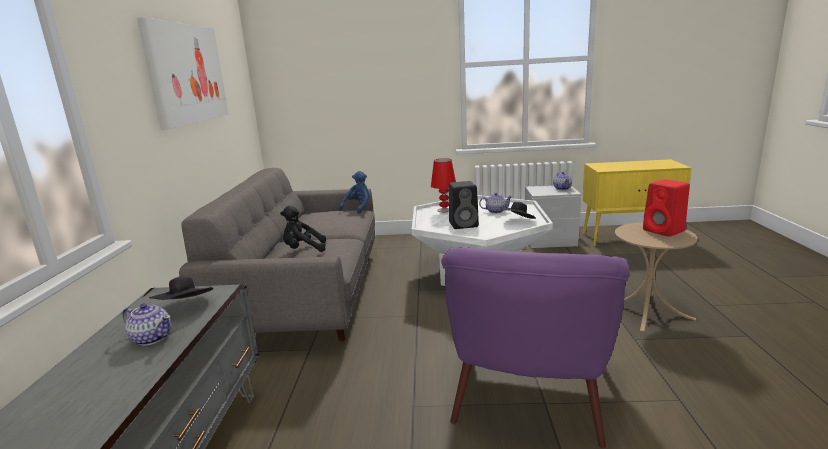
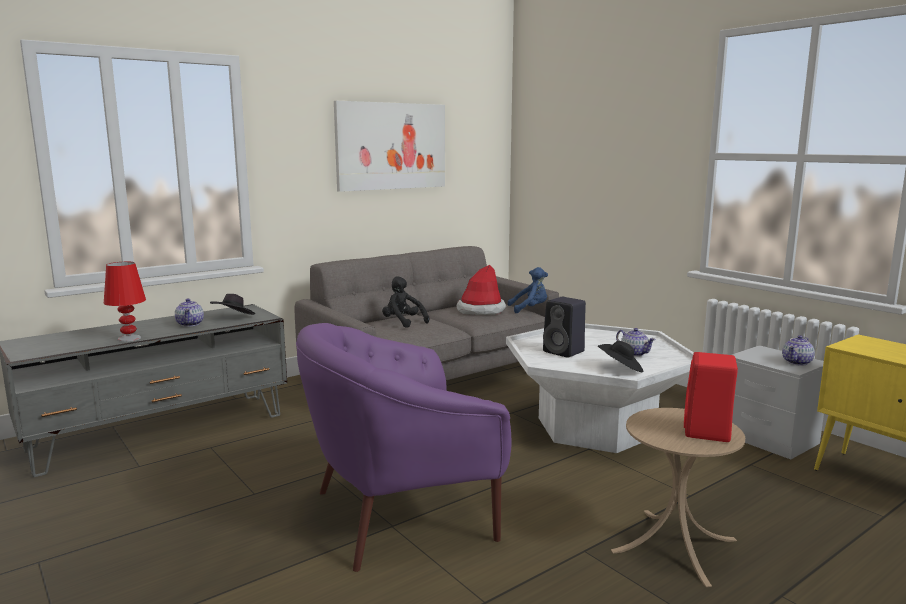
camera: 50 degrees right, 5 degrees down
(330, 220) = (481, 310): none -> hat
(444, 210) = (591, 335): red table lamp -> red table lamp (129, 338)

